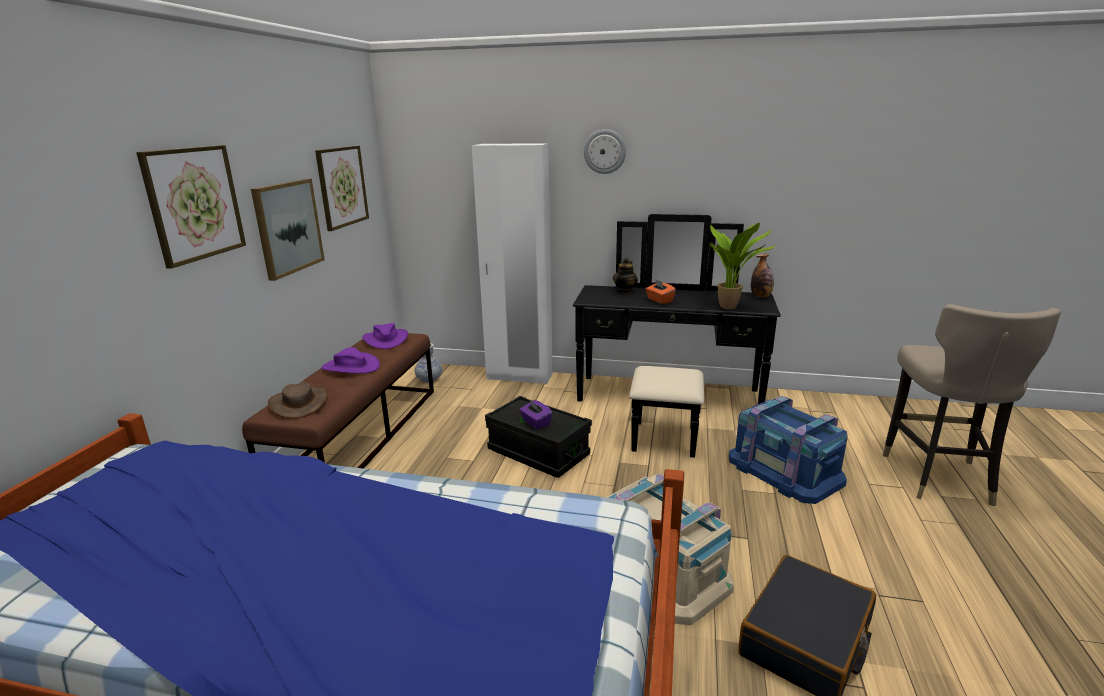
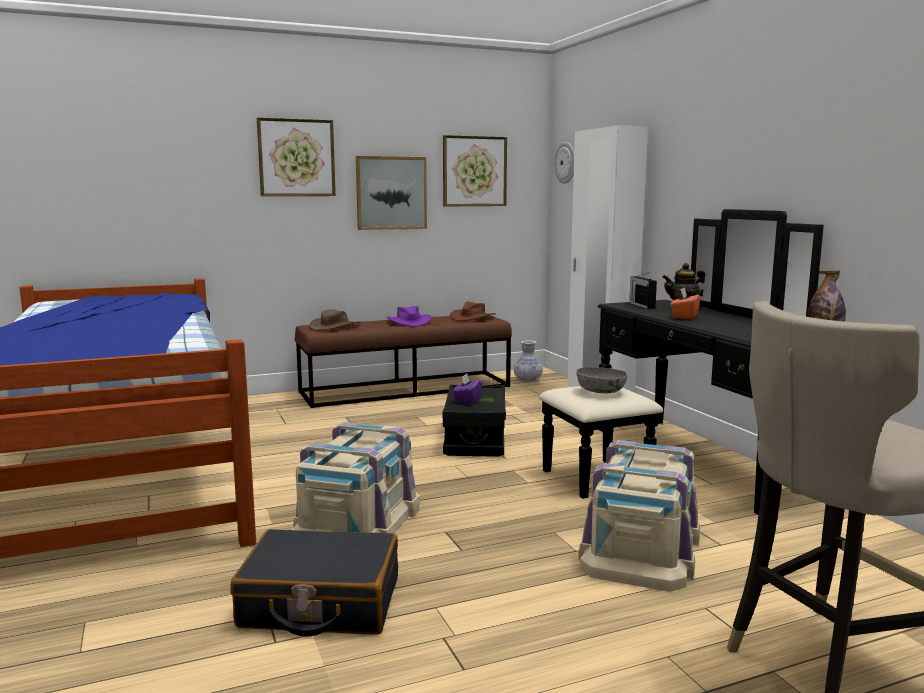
camera: 55 degrees right, 10 degrees down
(385, 340) = (472, 317): purple hat -> brown hat
(601, 296) = (641, 305): none -> radio
(605, 151) = (695, 131): wall clock -> wall clock (566, 163)
(668, 375) = (601, 391): none -> grey bowl
(731, 307) = (738, 333): potted plant -> none
(784, 470) = (639, 548): blue storage box -> beige storage box

